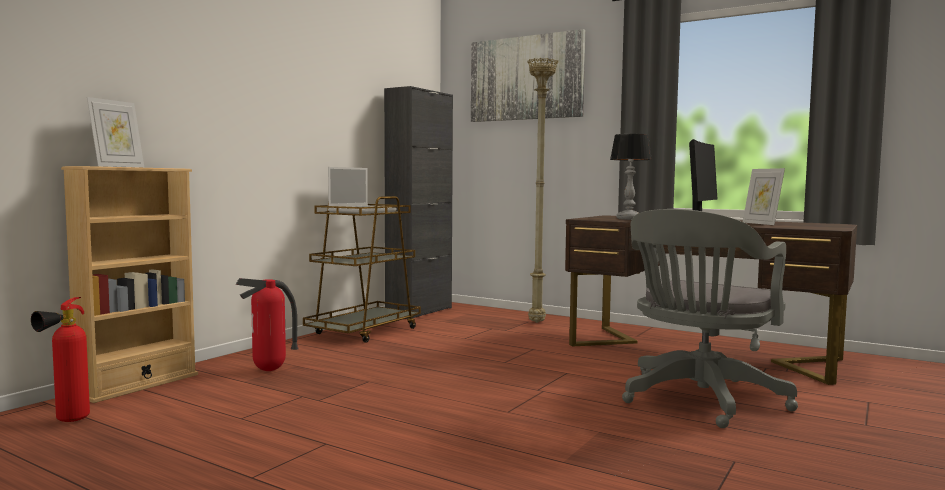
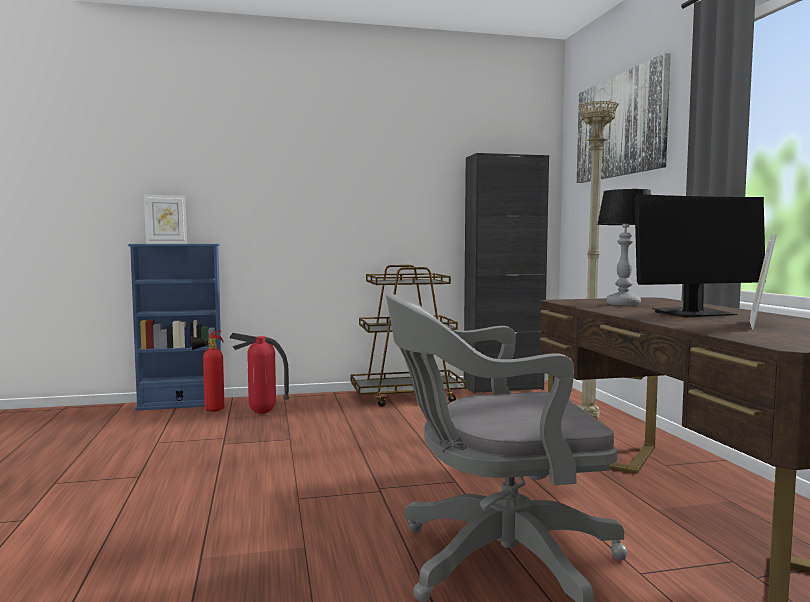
camera: 45 degrees right, 0 degrees up
(66, 422) = (97, 418): fire extinguisher -> fire extinguisher (209, 411)
(138, 385) = (181, 404): beige bookcase -> blue bookcase
(362, 212) = (405, 281): laptop -> none

